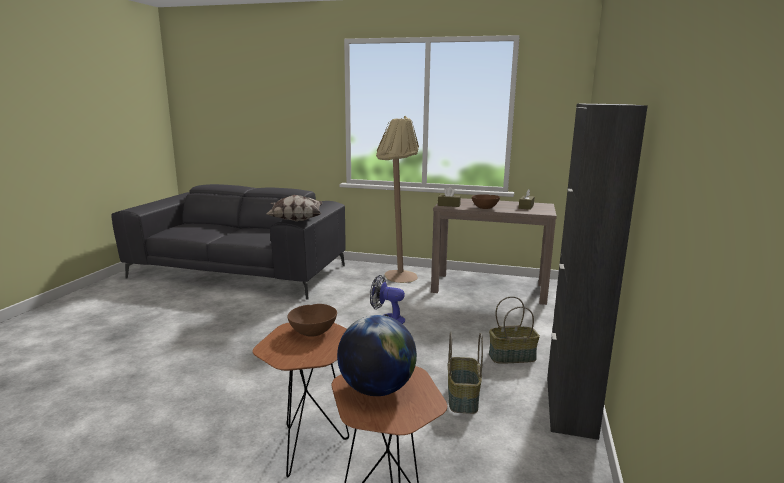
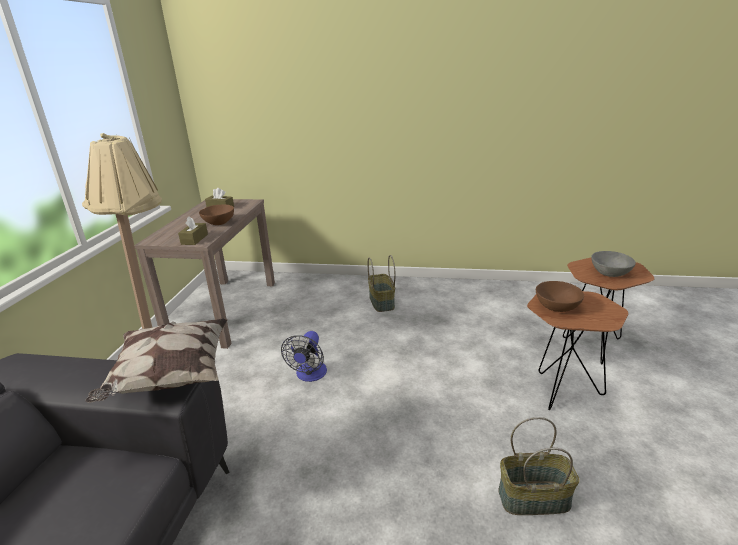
camera: 95 degrees left, 10 degrees up
(376, 389) = (610, 273): globe -> grey bowl
(463, 398) = (454, 323): basket -> basket (534, 497)
(570, 406) = (443, 285): black cabinet -> none

